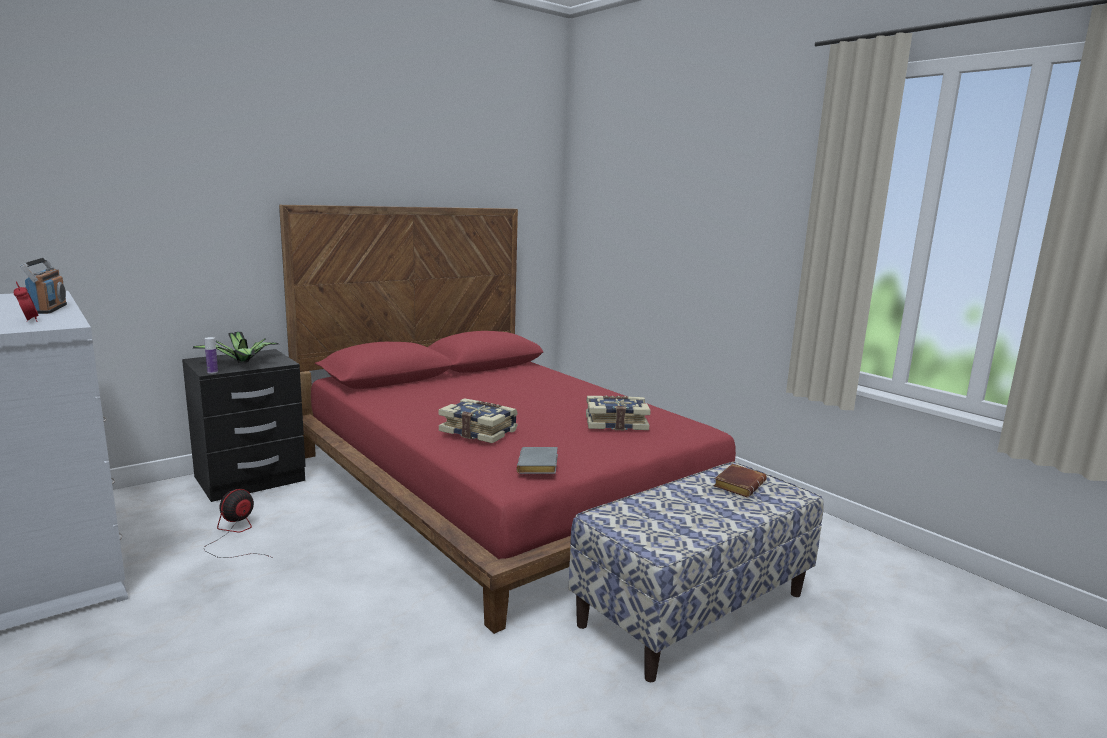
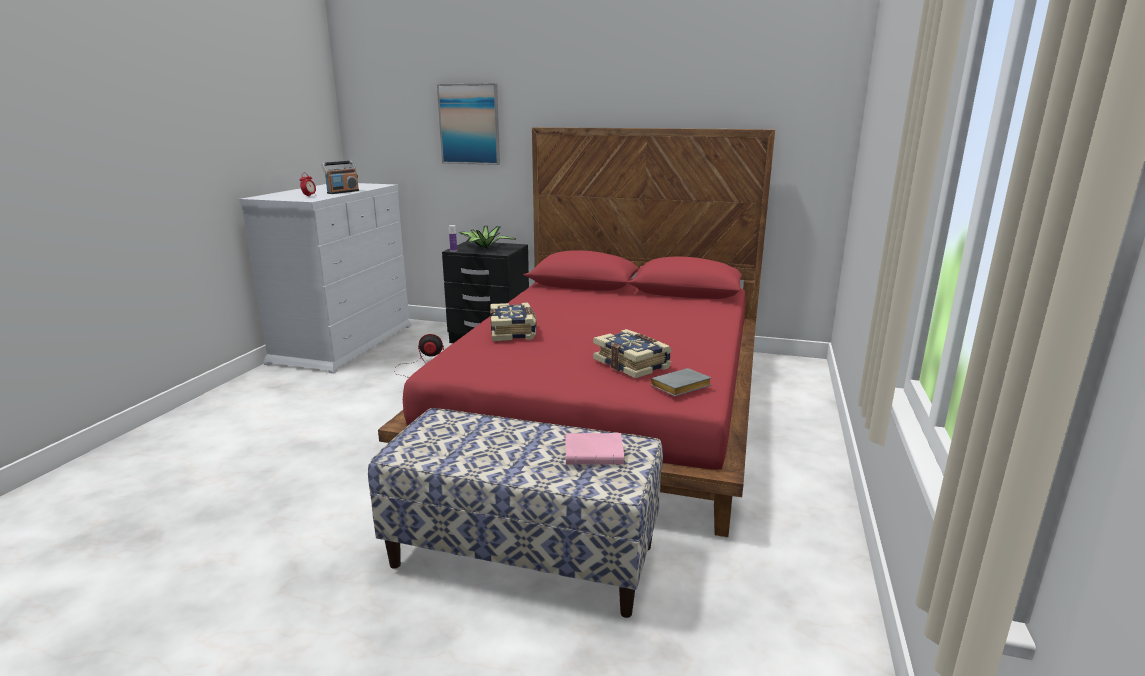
camera: 55 degrees right, 5 degrees up
(174, 200) = (469, 124): none -> picture
(539, 466) = (474, 366): grey book -> grey book (680, 388)
(738, 484) = (595, 454): brown book -> pink book

